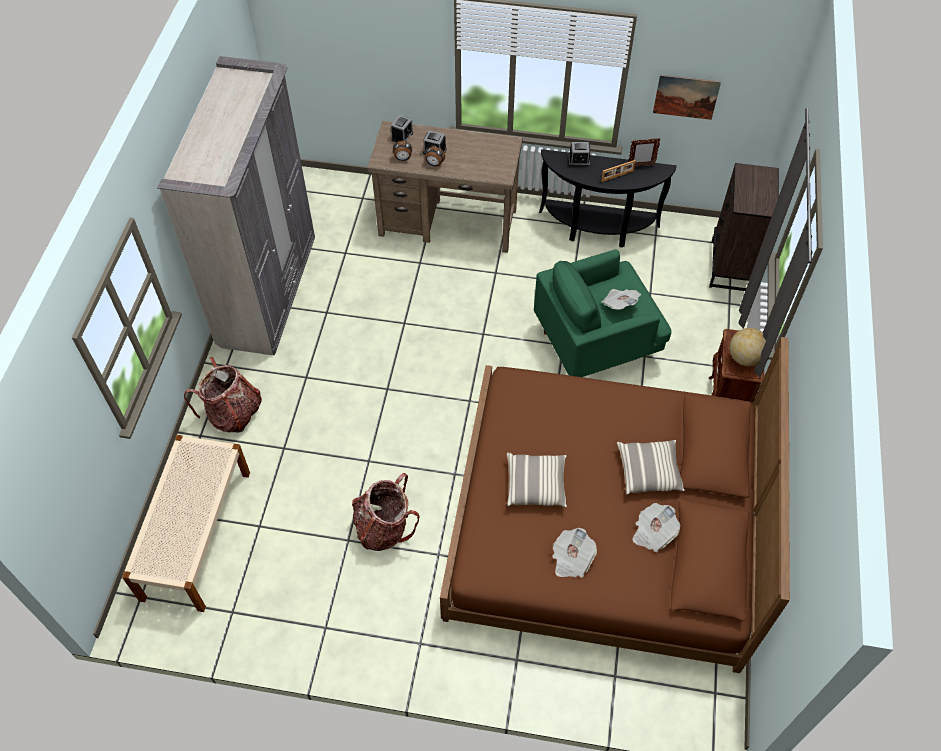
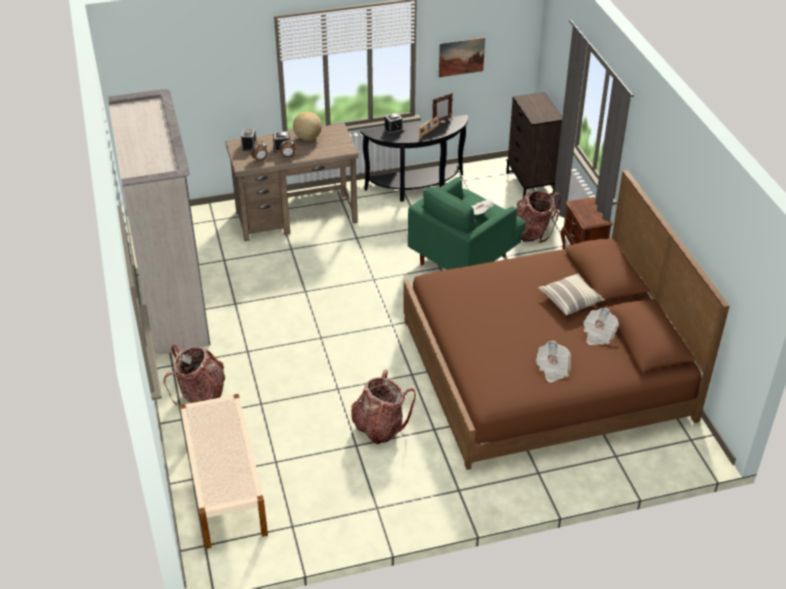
camera: 25 degrees left, 15 degrees down
(536, 485) = (496, 334): pillow -> none
(694, 335) = (532, 233): none -> backpack
(745, 358) = (591, 213): globe -> globe (307, 138)

